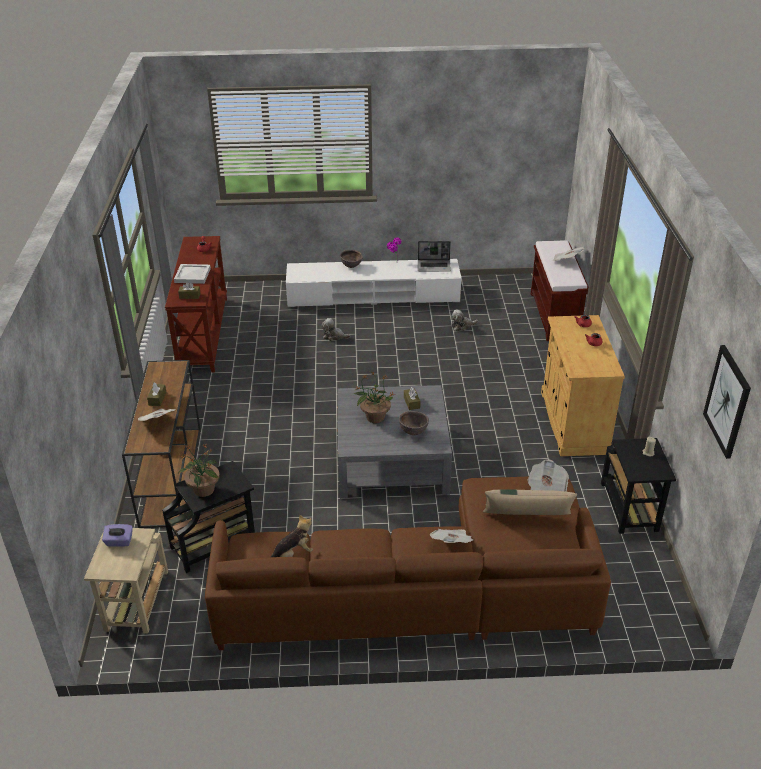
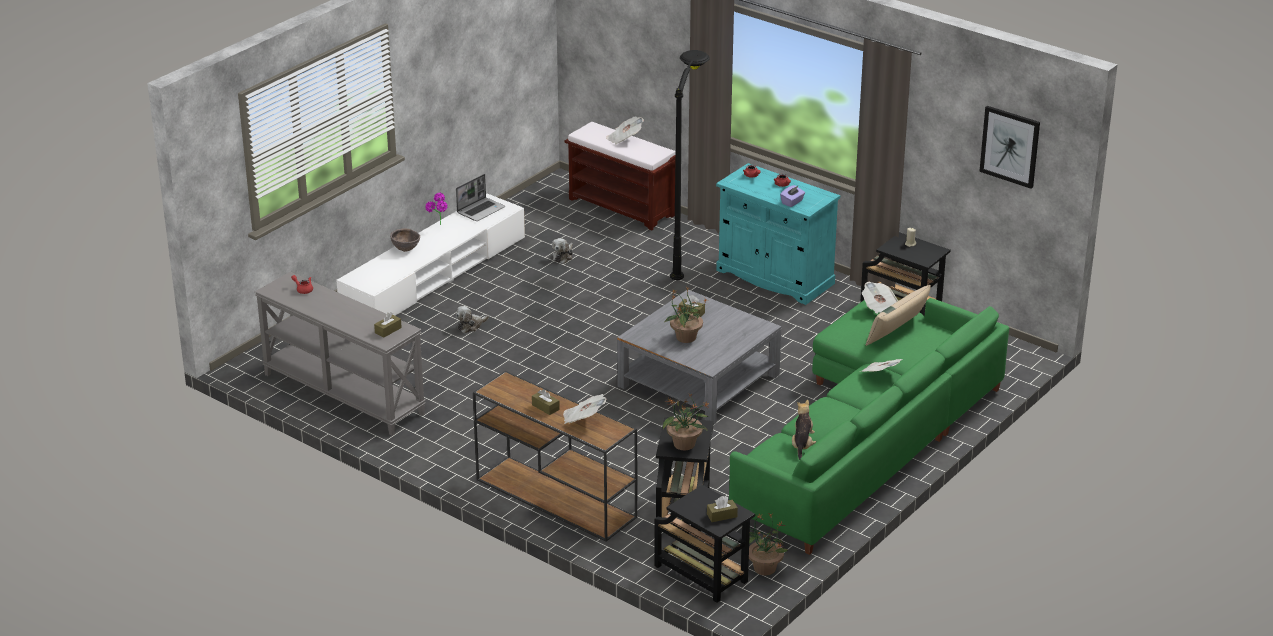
camera: 50 degrees left, 5 degrees down
(116, 563) = (722, 515): none -> brown tissue box
(119, 542) = (696, 506): purple tissue box -> purple tissue box (792, 202)
(136, 603) = (703, 575): beige side table -> black side table
(176, 633) = (764, 568): none -> potted plant
(193, 275) = (349, 314): white tray -> none
(202, 334) = (342, 394): brown console table -> grey console table
(413, 432) = (731, 330): brown bowl -> none
(426, 591) = (869, 436): brown sofa -> green sofa
(541, 370) = (687, 255): none -> black floor lamp
(573, 422) = (774, 277): beige cabinet -> turquoise cabinet

